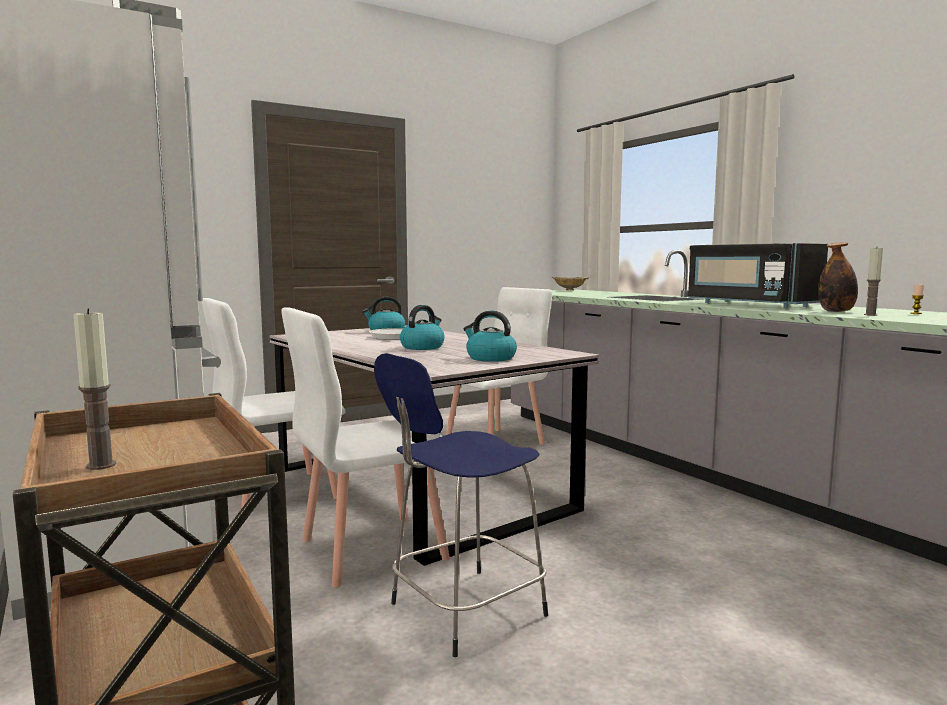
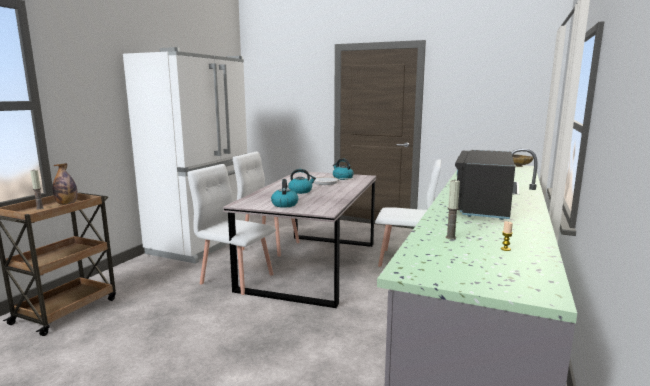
camera: 55 degrees right, 5 degrees up
(463, 611) = (200, 311): blue stool -> none
(836, 311) = (466, 228): bottle -> bottle (67, 204)

